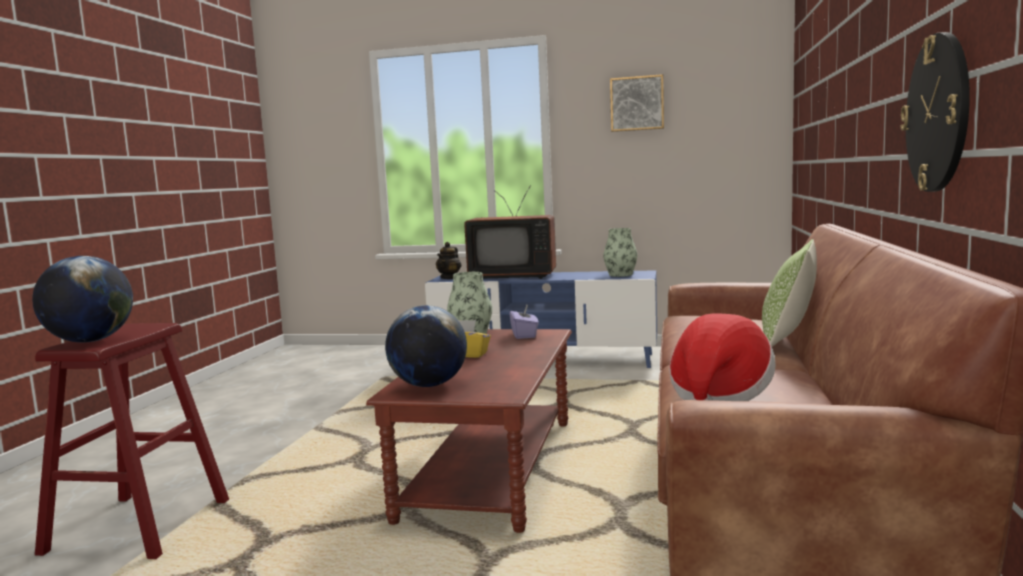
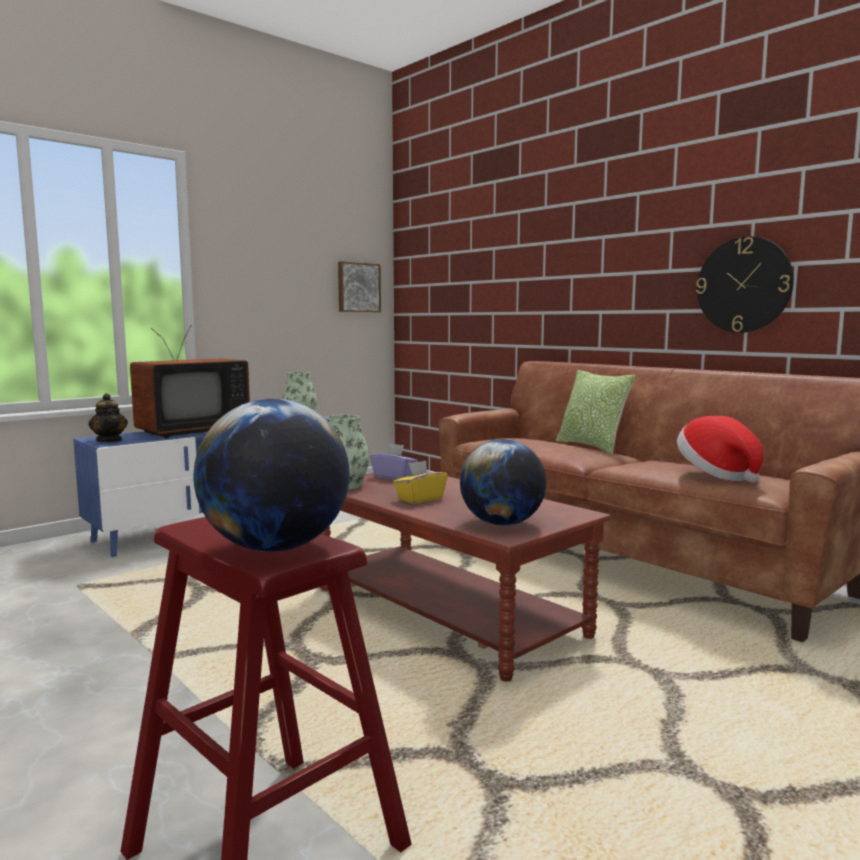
camera: 55 degrees left, 0 degrees up
(637, 103) = (278, 245): picture -> picture (358, 287)

